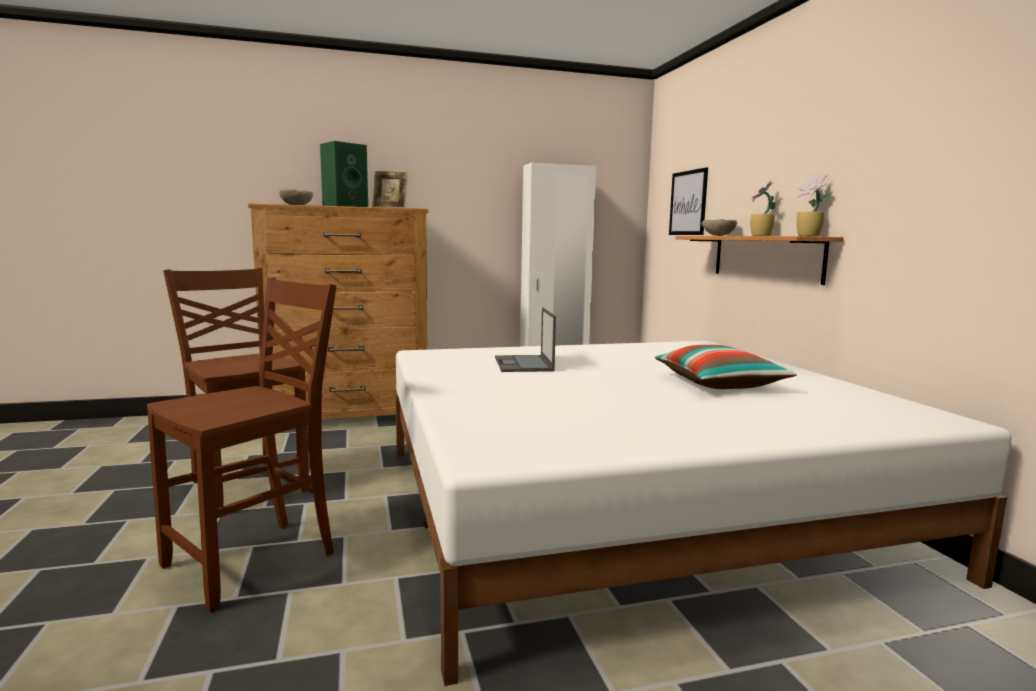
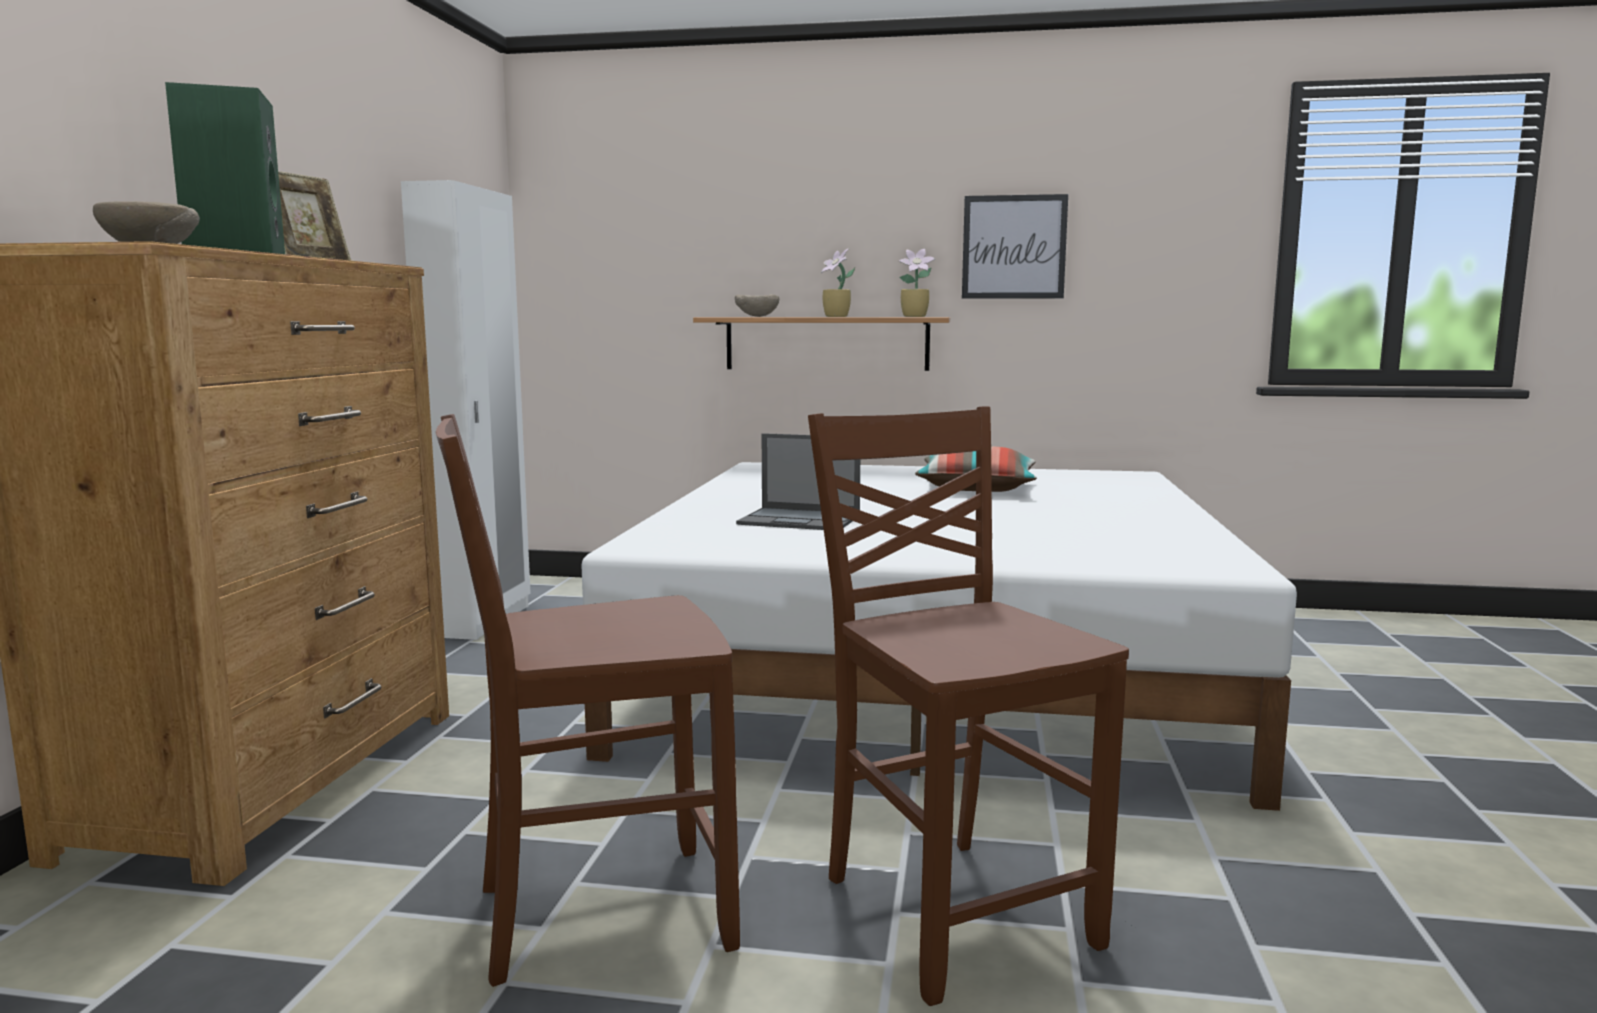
camera: 65 degrees left, 0 degrees up
(688, 203) = (640, 267): picture -> picture (1014, 247)

